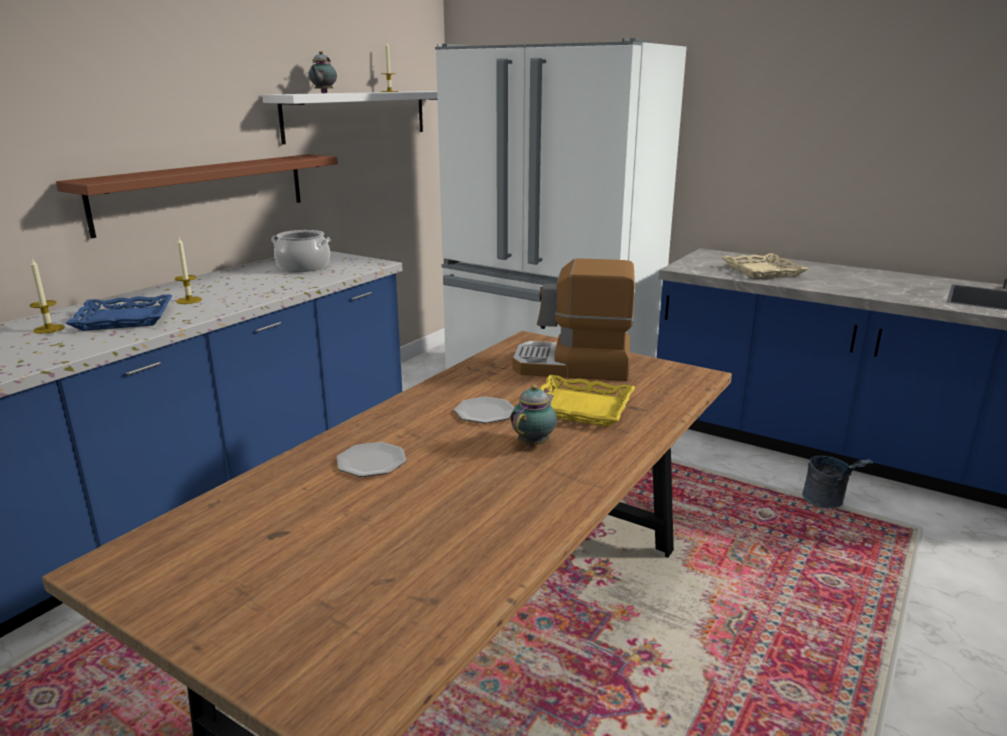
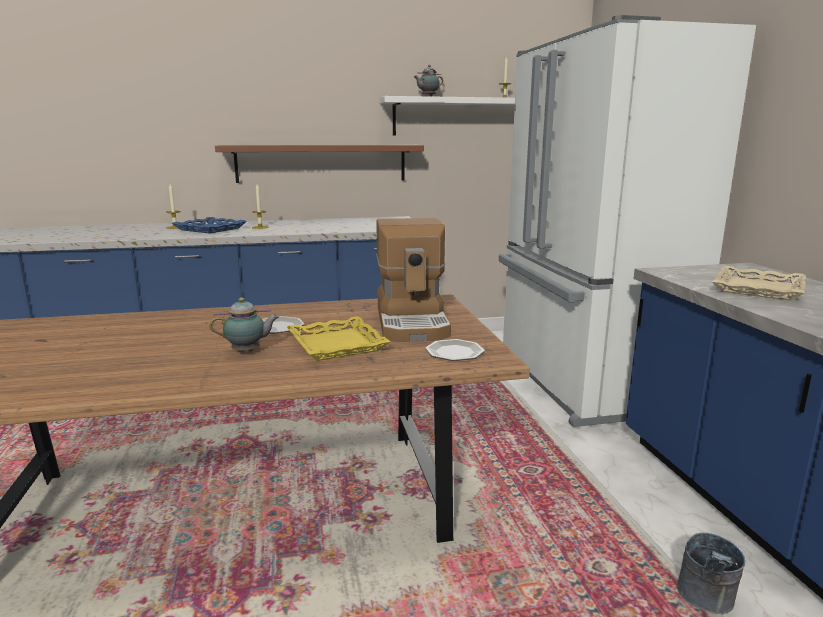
camera: 45 degrees right, 5 degrees down
(303, 267) = (366, 223): cooking pot -> none
(372, 462) = (158, 328): plate -> plate (455, 352)
(573, 366) = (413, 322): coffee machine -> coffee machine turned 150 degrees counterclockwise

